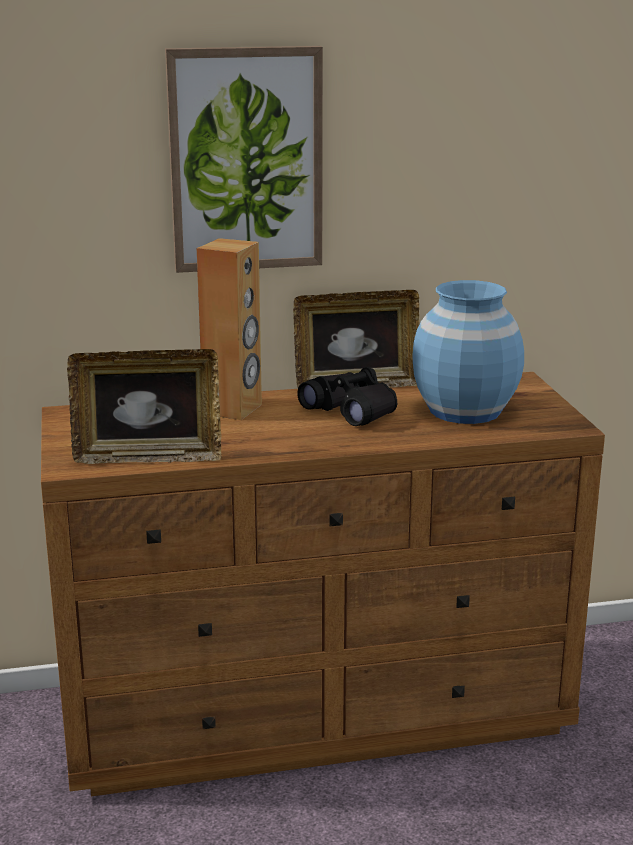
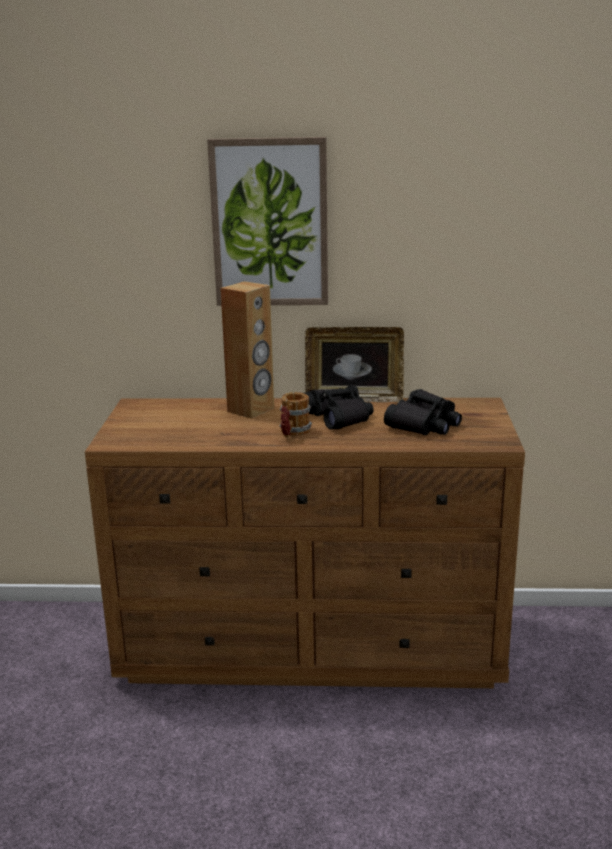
camera: 15 degrees right, 0 degrees up
(148, 457) = (168, 440): picture frame -> none
(308, 434) = (293, 433): none -> mug
(465, 411) = (424, 424): blue vase -> black binoculars

